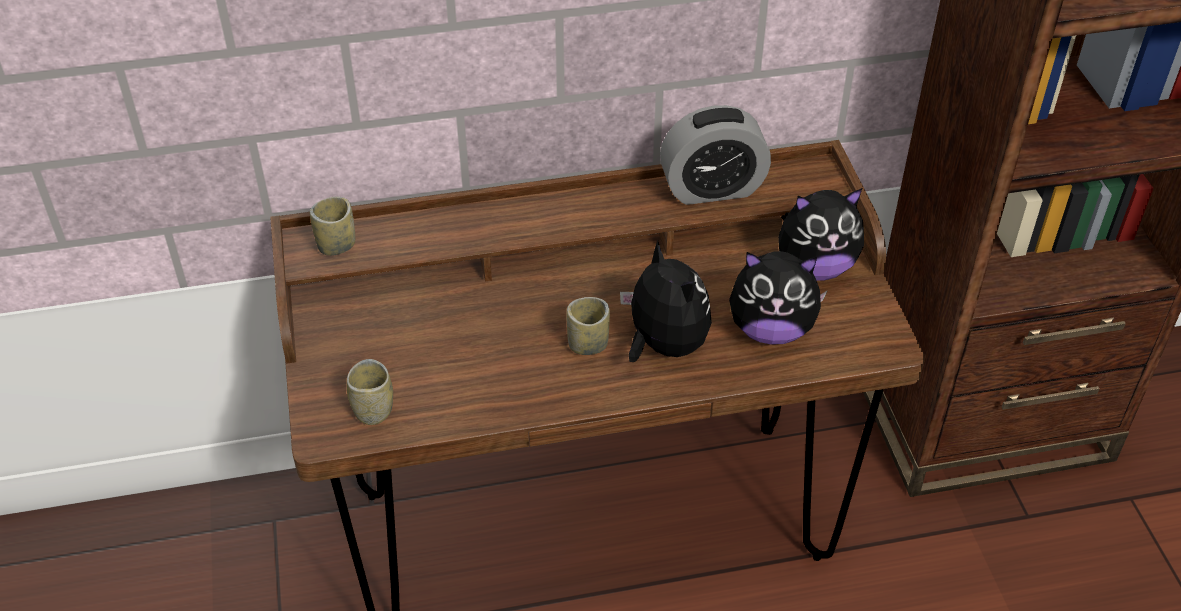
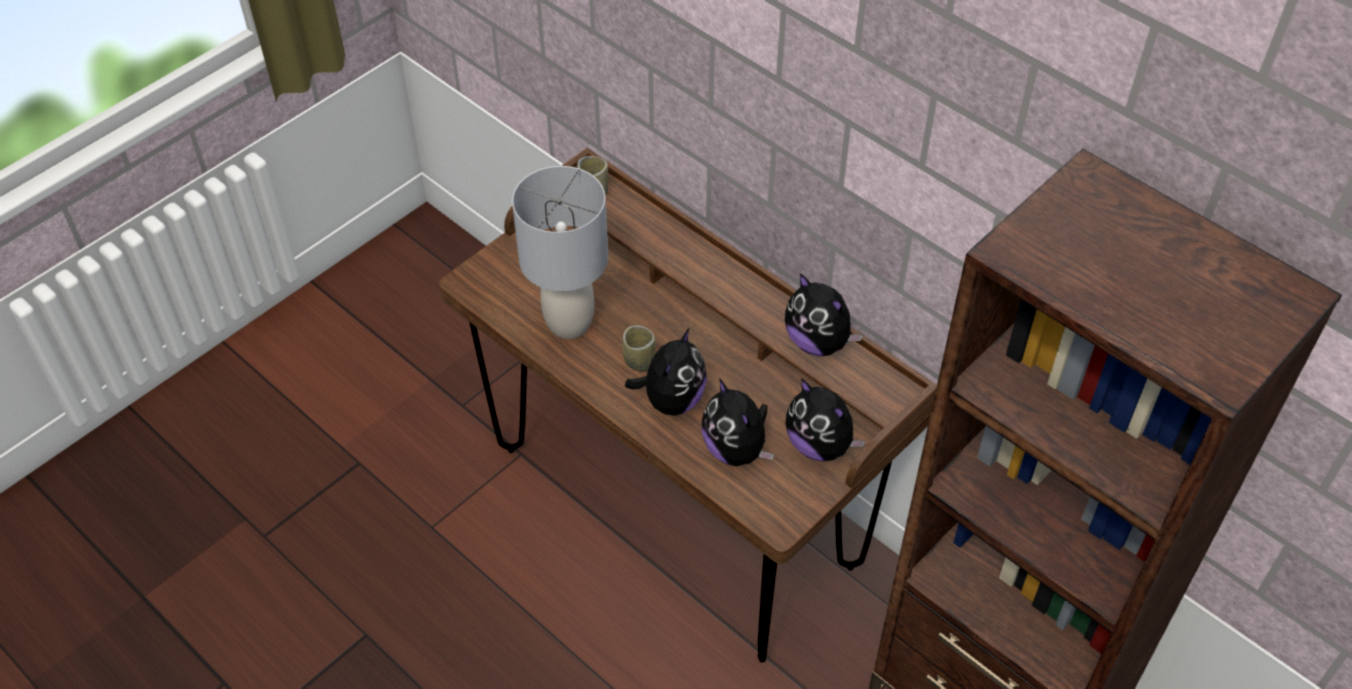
camera: 55 degrees right, 5 degrees up
(373, 410) = (501, 292): cup -> none
(478, 375) = (568, 323): none -> grey table lamp
(712, 189) = (818, 342): alarm clock -> plush toy

